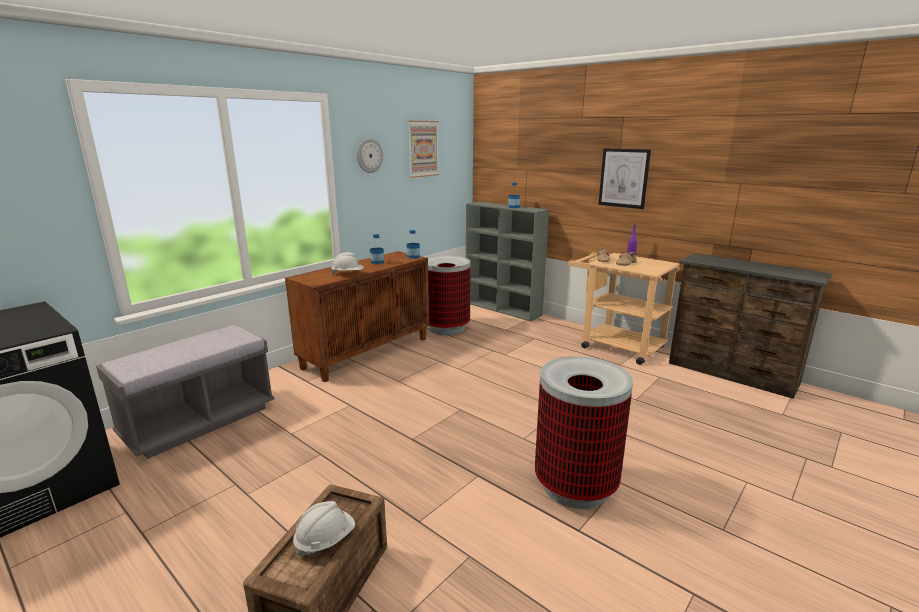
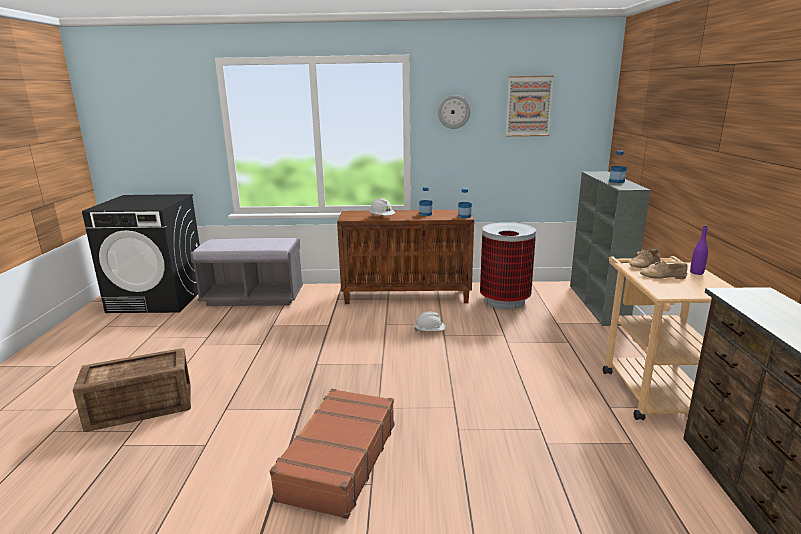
camera: 50 degrees right, 0 degrees up
(325, 540) = (131, 371): white hard hat -> white hard hat (430, 331)
(576, 486) = (338, 460): trash can -> brown suitcase
(624, 178) = (721, 156): picture -> none

